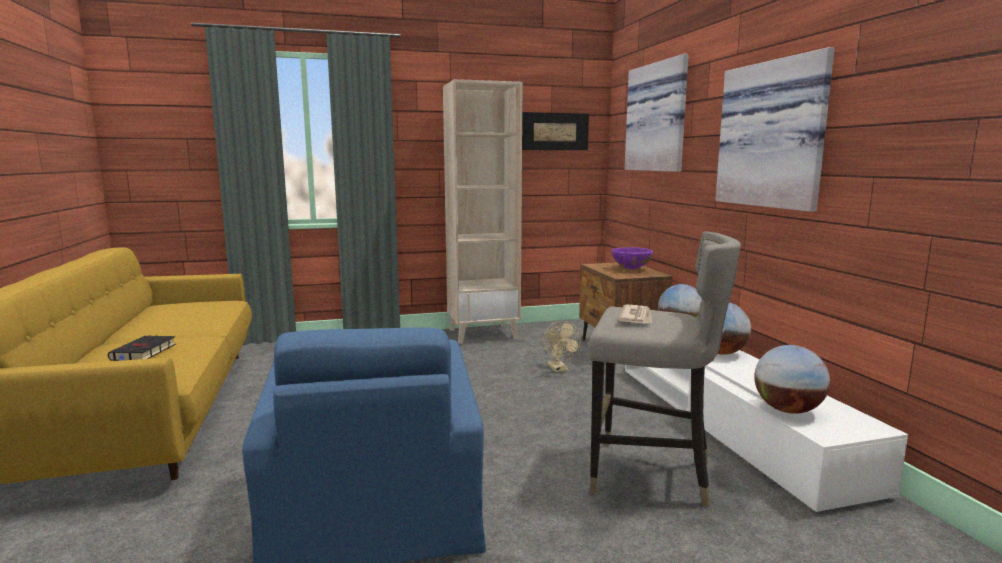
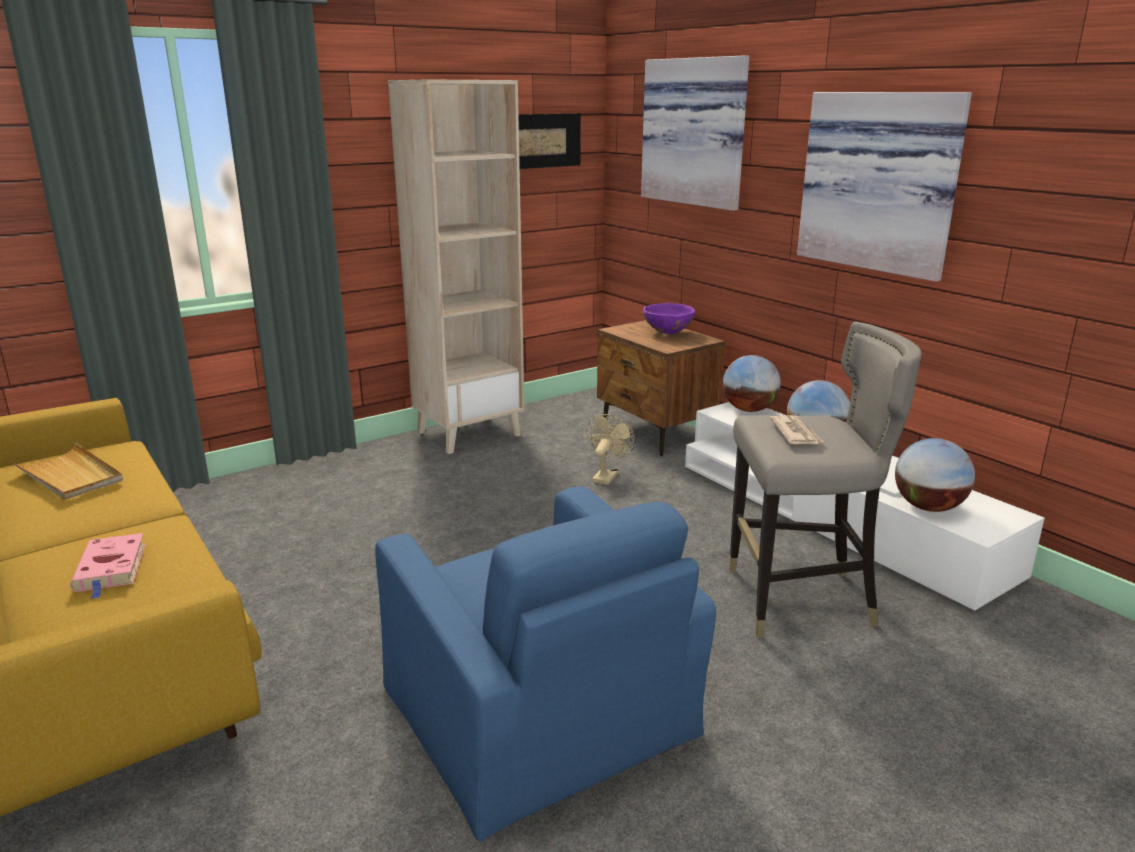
camera: 20 degrees left, 10 degrees up
(143, 353) = (111, 569): black book -> pink book
(183, 310) = (70, 476): none -> beige tray
(559, 369) = (606, 476): beige fan -> beige fan turned 120 degrees counterclockwise

